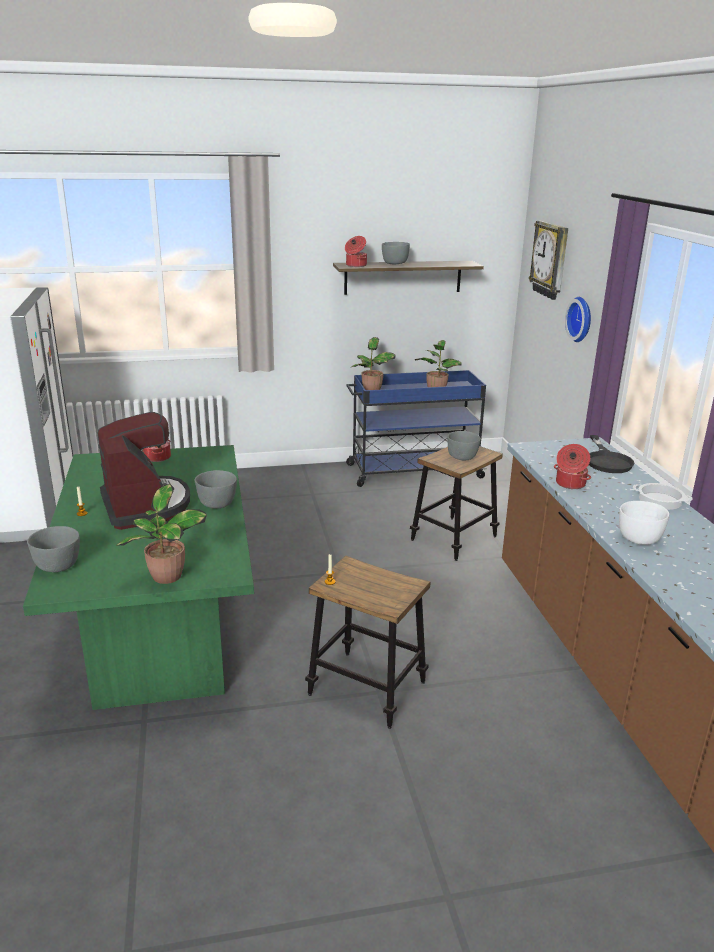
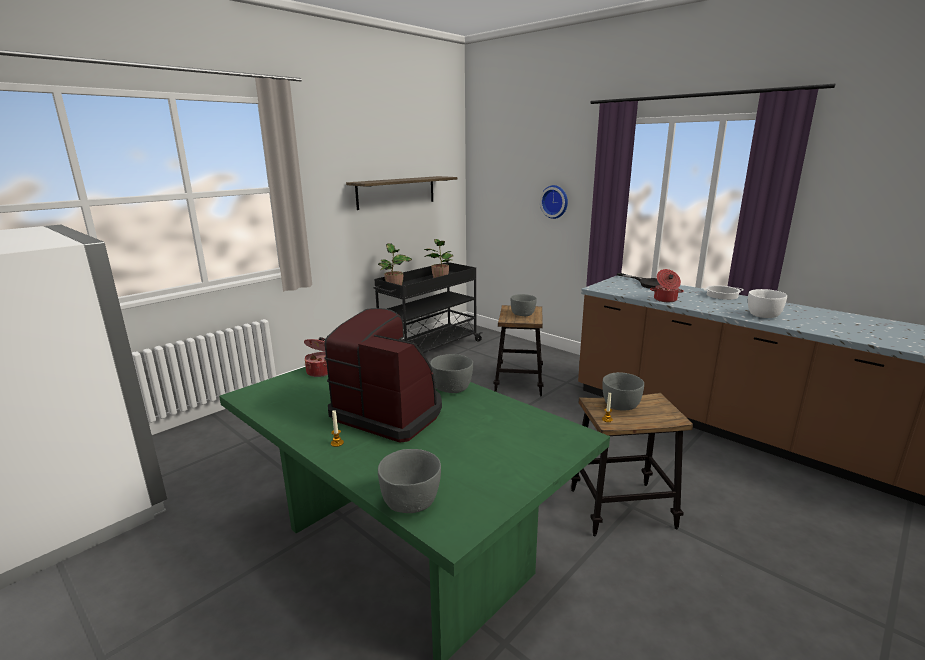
camera: 35 degrees left, 5 degrees down
(166, 577) = (536, 463): potted plant -> none
(355, 265) = (371, 181): cooking pot -> none
(394, 263) = (395, 179): grey bowl -> grey bowl (620, 406)
(412, 471) = (428, 349): blue cart -> black cart
(550, 260) = (506, 167): wall clock -> none

